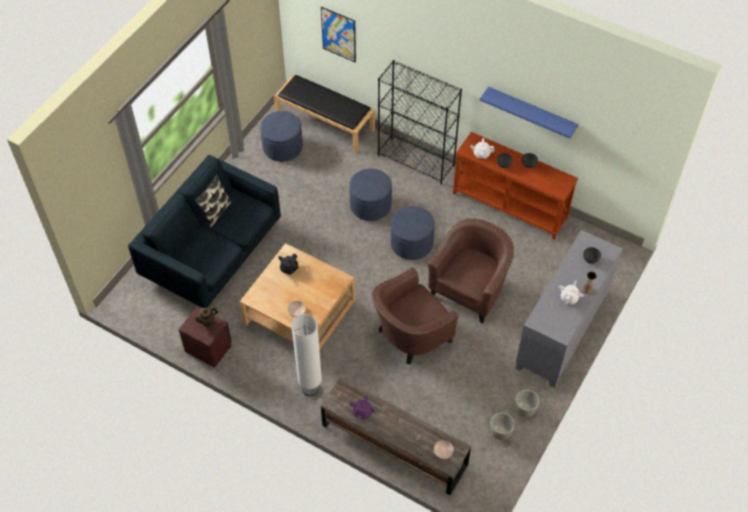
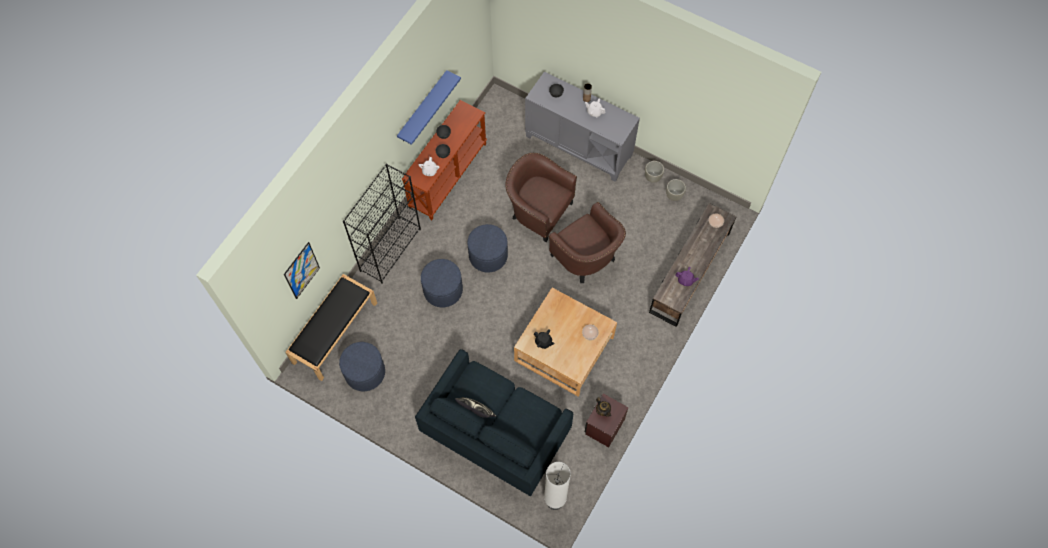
camera: 90 degrees left, 10 degrees up
(310, 388) = (641, 337): white floor lamp -> white floor lamp (554, 501)

